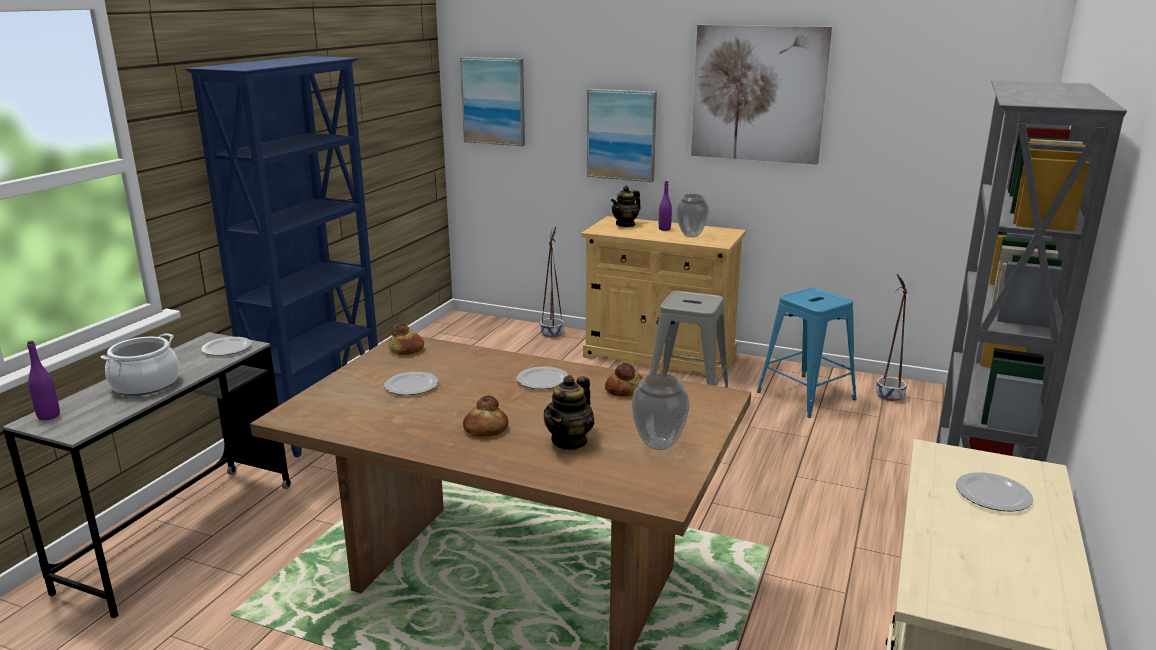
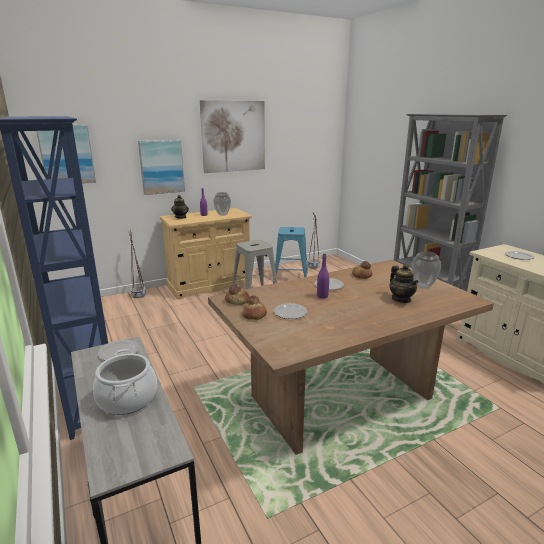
camera: 50 degrees left, 0 degrees up
(49, 416) = (112, 461): purple bottle -> purple bottle (322, 296)
(485, 429) = (368, 311): bread -> bread (254, 315)

